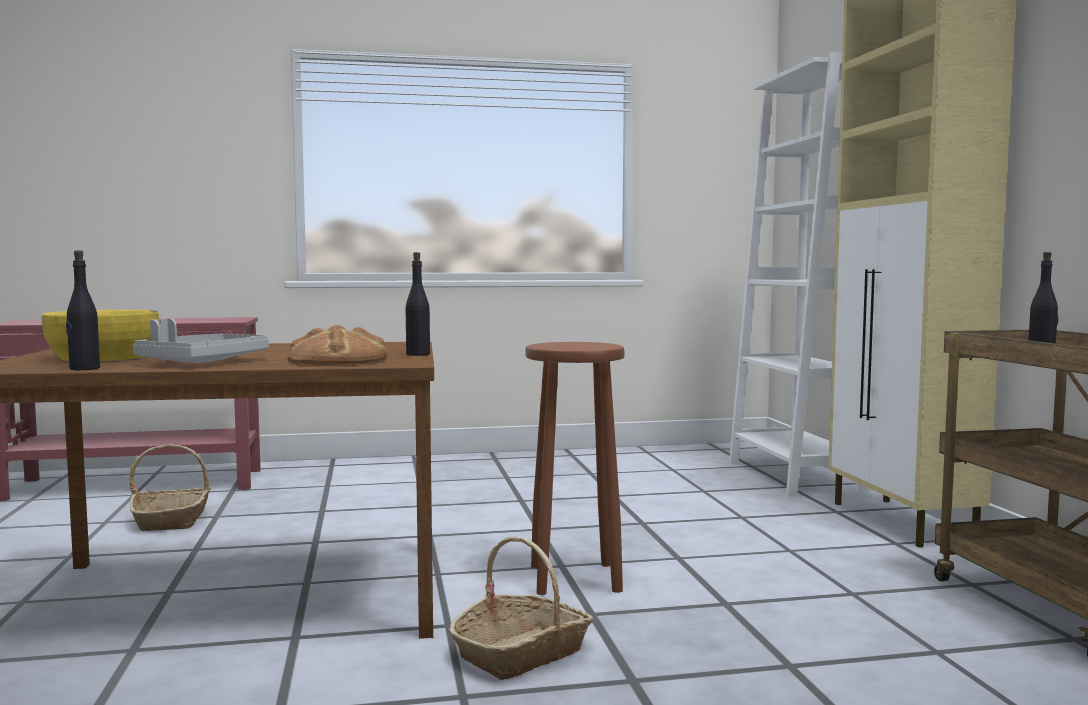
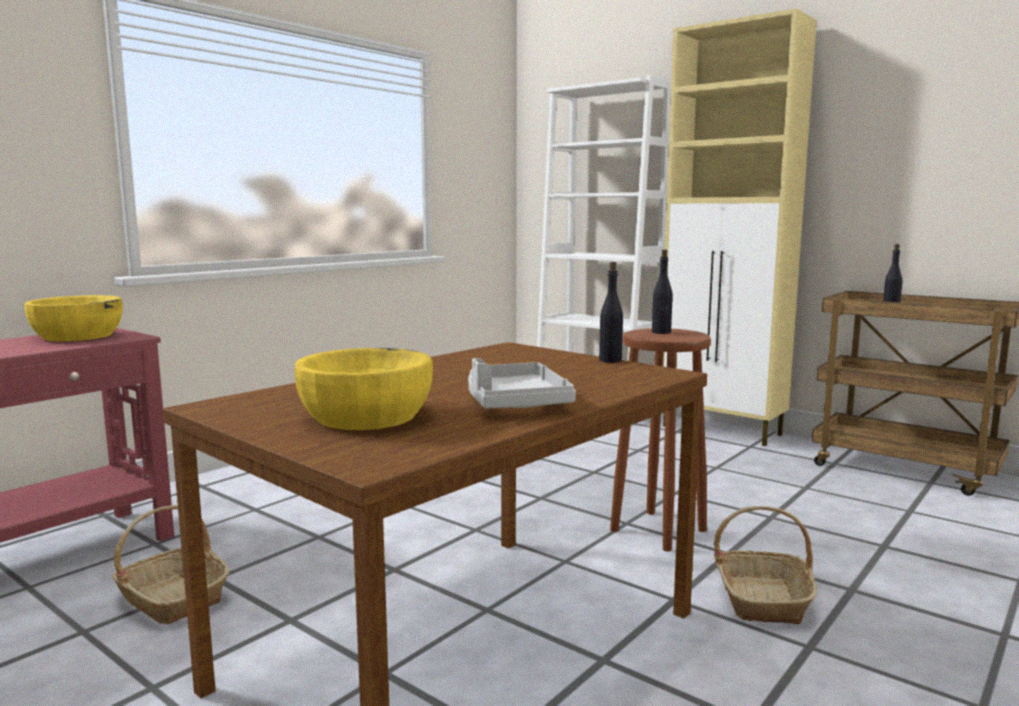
camera: 40 degrees left, 5 degrees up
(84, 368) = (471, 436): black bottle -> black bottle (661, 332)
(212, 319) = (78, 336): none -> yellow bowl
(337, 360) = (603, 378): bread -> none

